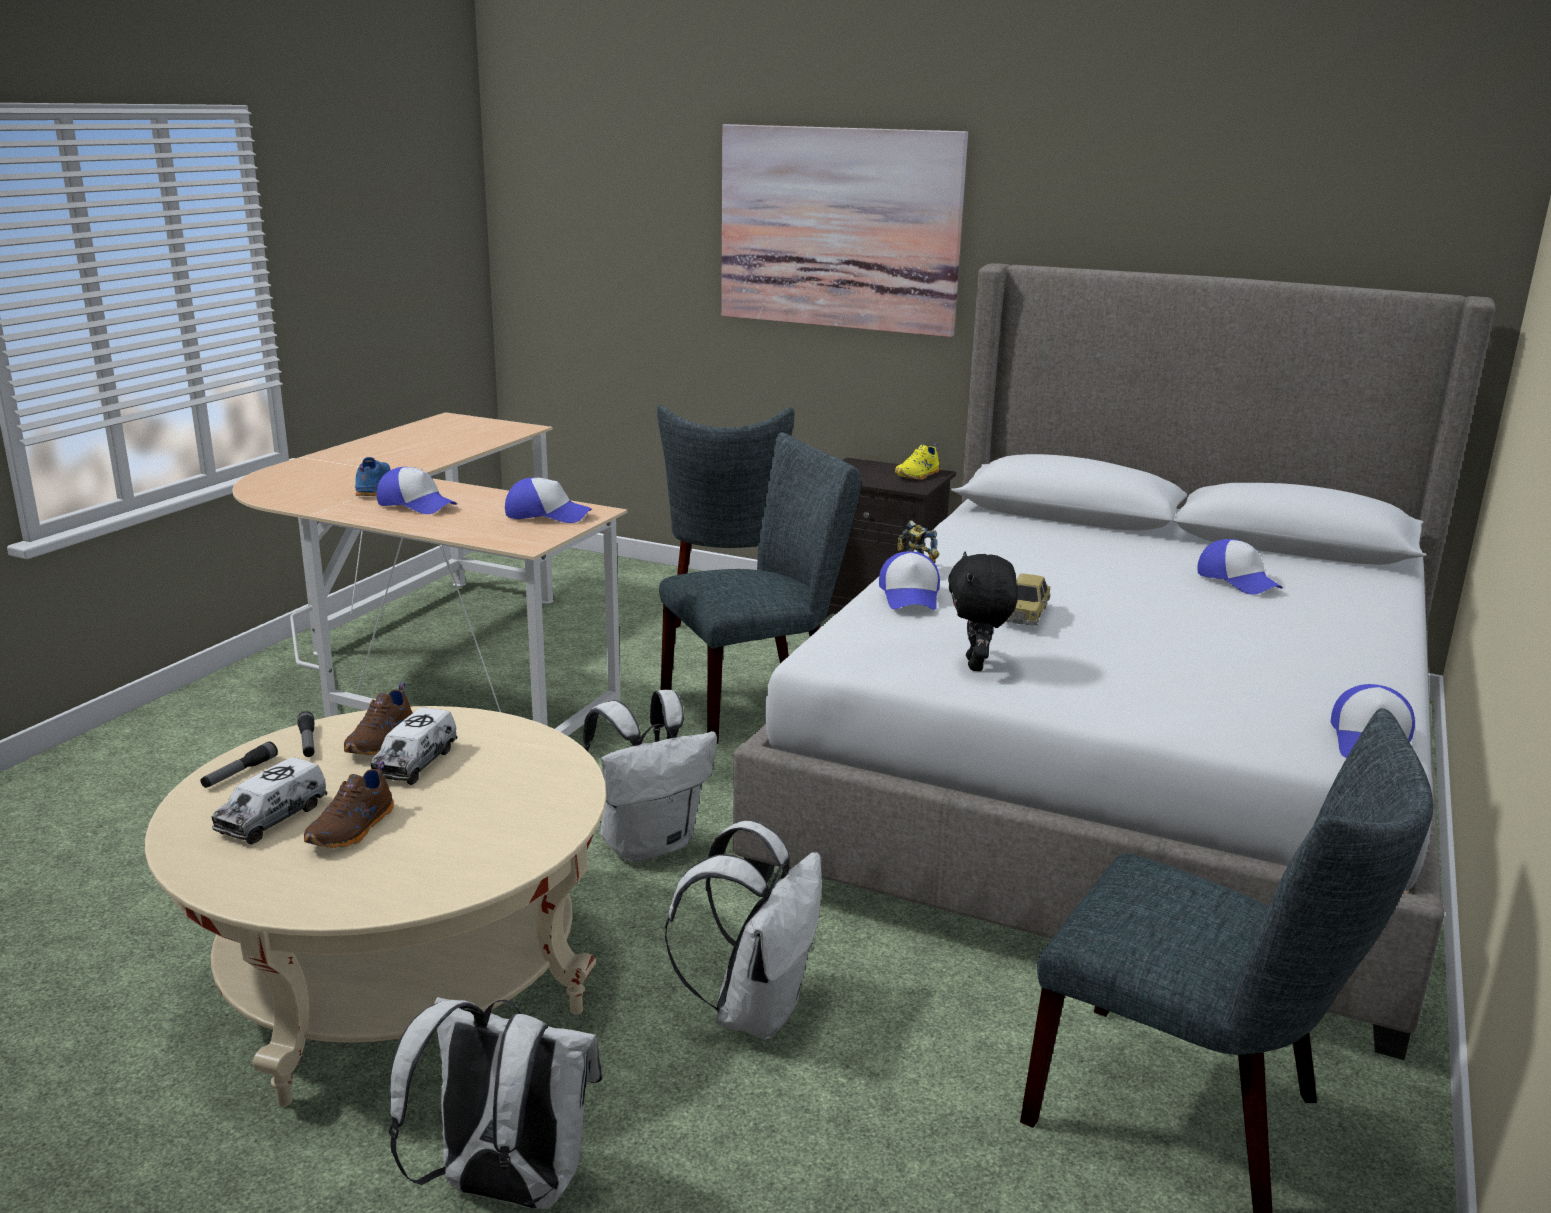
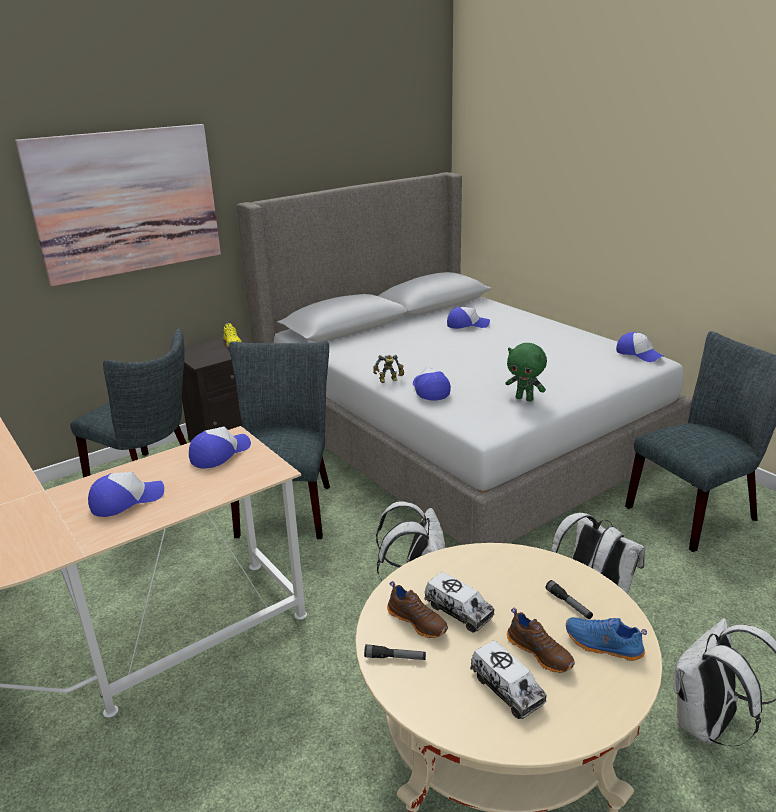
camera: 60 degrees left, 5 degrees up
(240, 773) = (426, 699): flashlight -> flashlight (568, 604)
(372, 488) = (51, 515): blue shoe -> blue shoe (603, 646)
(910, 596) = (429, 390): cap -> cap turned 135 degrees counterclockwise
(977, 665) = (525, 399): black plush toy -> green plush toy
(1025, 613) = (477, 372): toy car -> none

